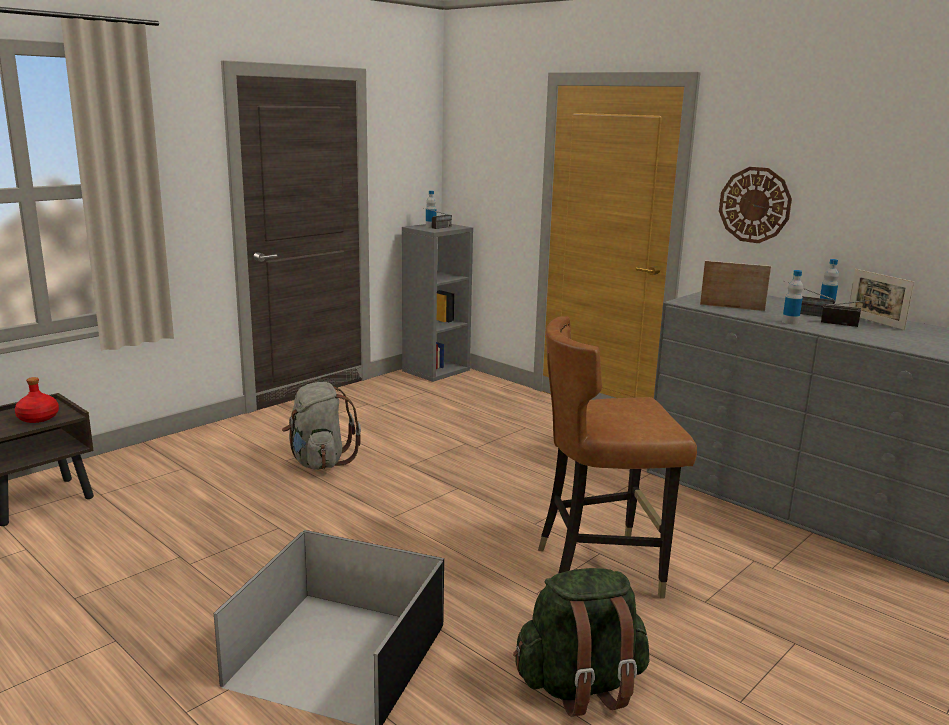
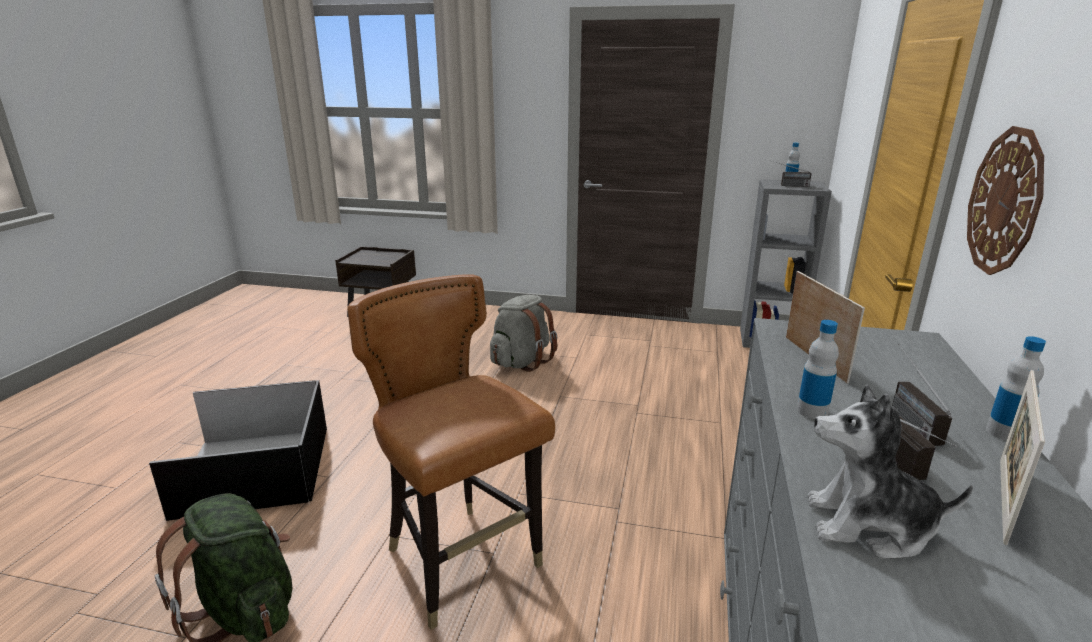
camera: 60 degrees right, 5 degrees up
(37, 418) = (377, 259): red bottle -> none
(888, 339) = (869, 526): none -> plush toy

